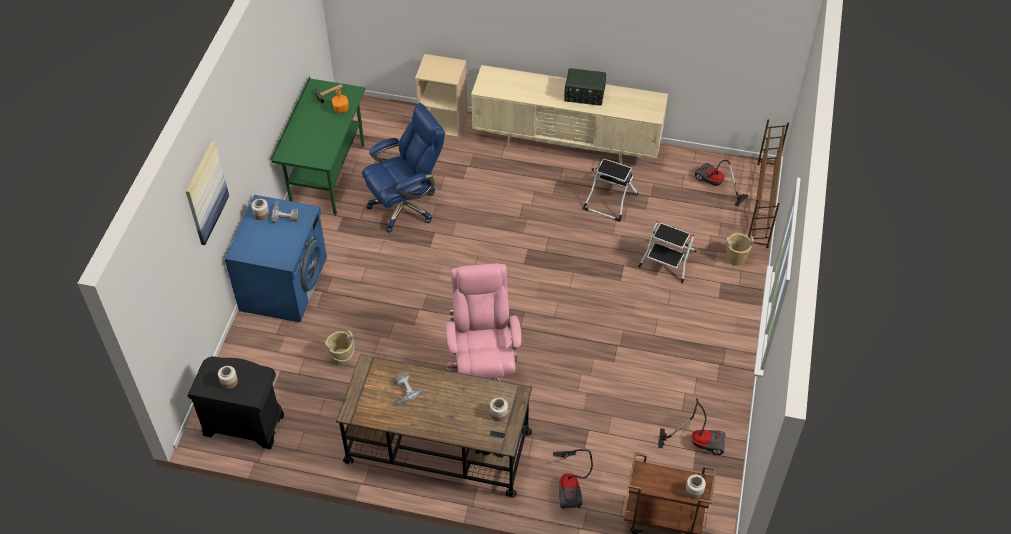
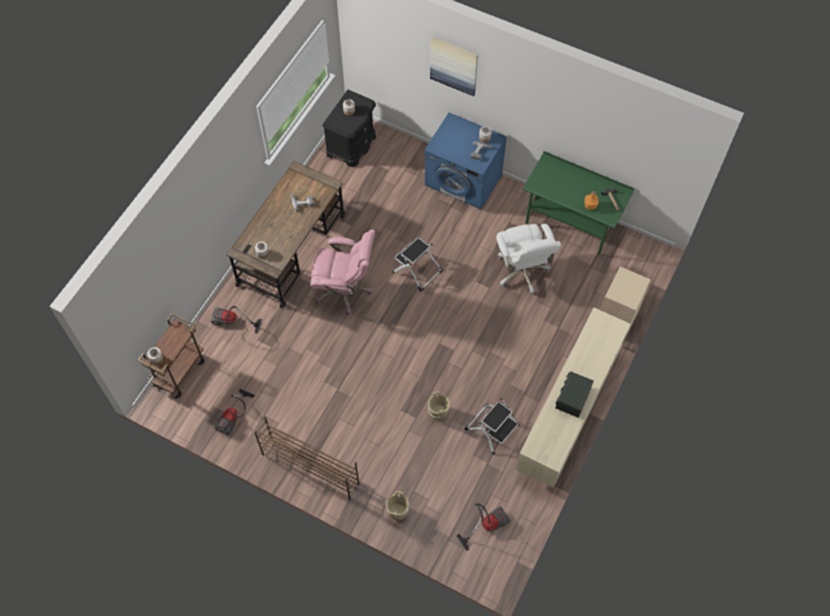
camera: 105 degrees right, 10 degrees up
(341, 356) = (388, 207): beige bucket -> beige bucket (438, 412)
(406, 207) = (521, 273): blue office chair -> white office chair
(668, 260) = (411, 454): step ladder -> step ladder (417, 269)
(762, 205) = (452, 559): brown shoe rack -> brown shoe rack (310, 468)

